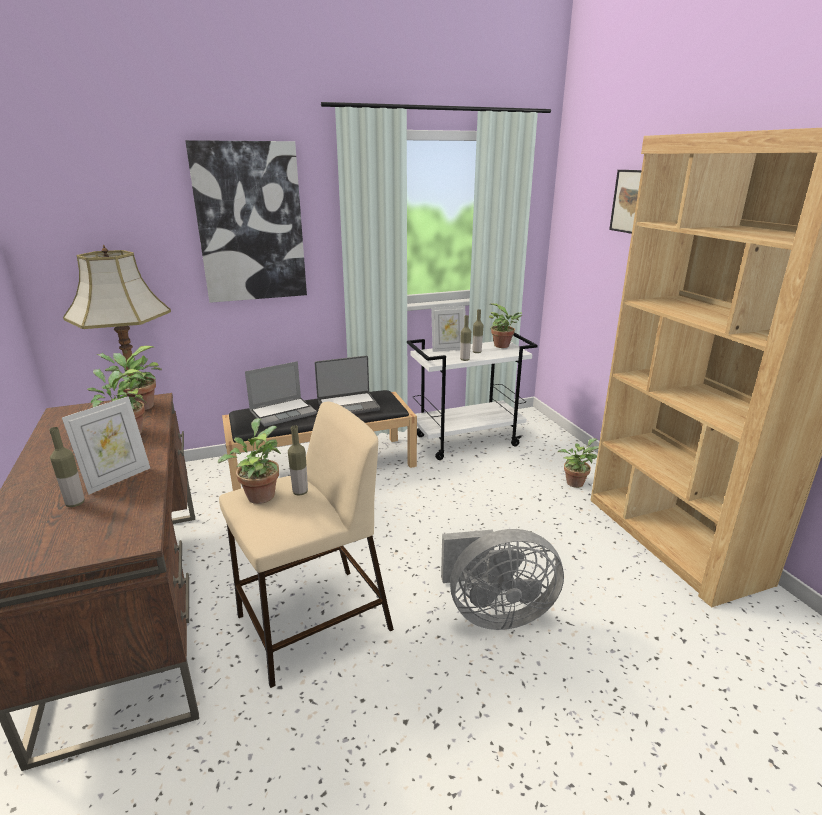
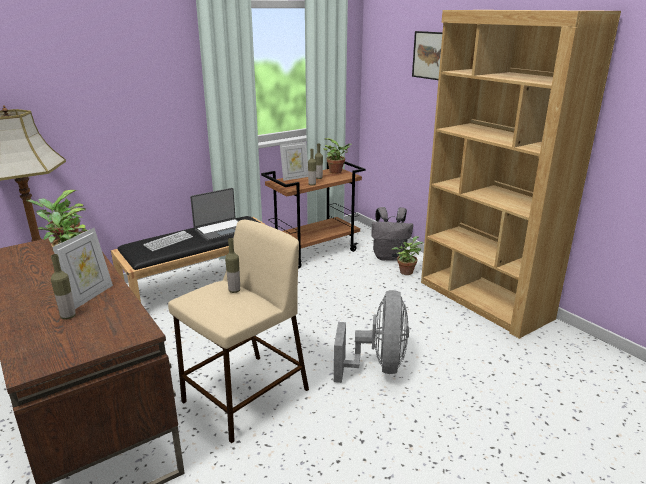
camera: 15 degrees left, 0 degrees up
(250, 223) = (125, 81): picture -> none
(259, 494) = (203, 296): potted plant -> none
(283, 412) = (168, 241): laptop -> keyboard
(467, 440) = (315, 251): white cart -> brown cart
(495, 613) = (378, 366): grey fan -> grey fan turned 60 degrees counterclockwise
(559, 459) = (389, 257): none -> grey backpack

